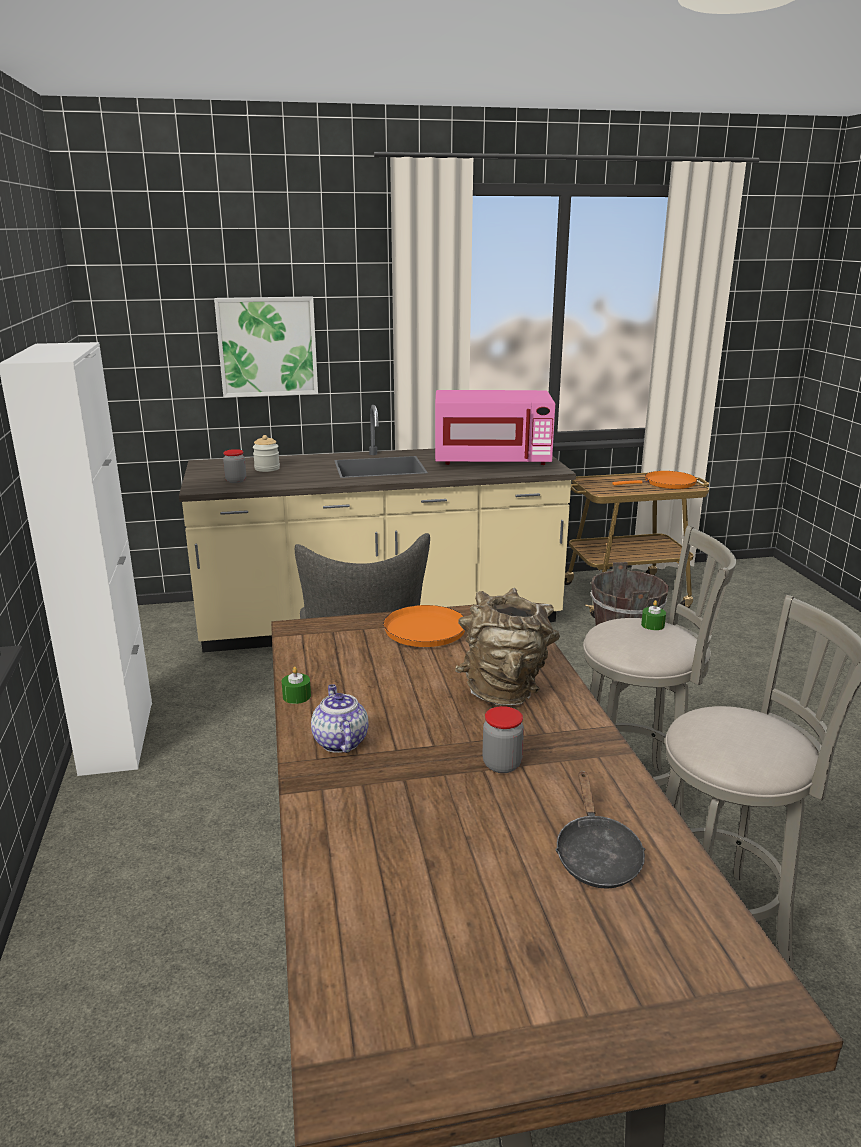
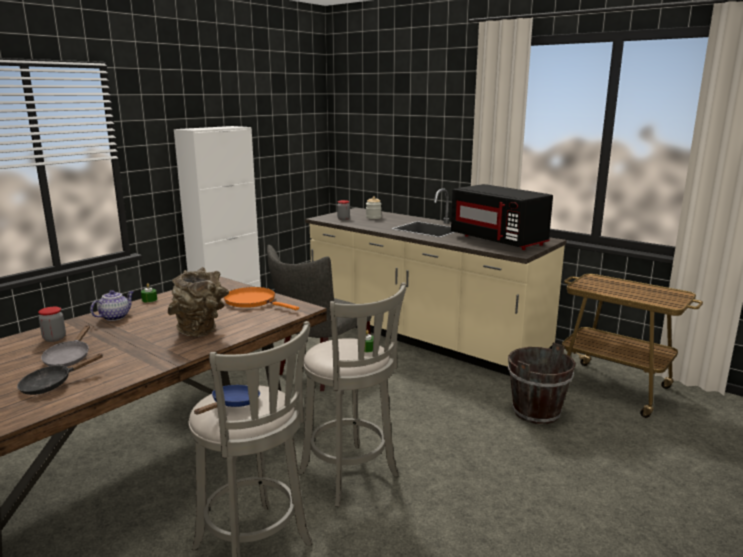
camera: 50 degrees right, 5 degrees down
(267, 346) = (409, 145): picture -> none
(490, 819) = (69, 358): none -> grey frying pan
(492, 461) = (499, 240): pink microwave -> black microwave
(502, 764) = (122, 348): jar -> jar (54, 338)
(666, 484) = (654, 296): orange frying pan -> none
(743, 742) = (233, 404): none -> blue frying pan

